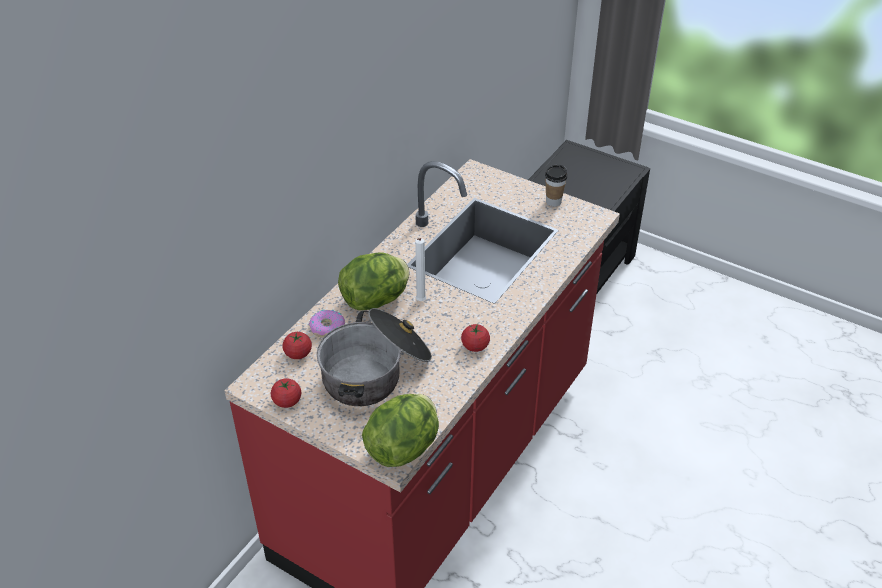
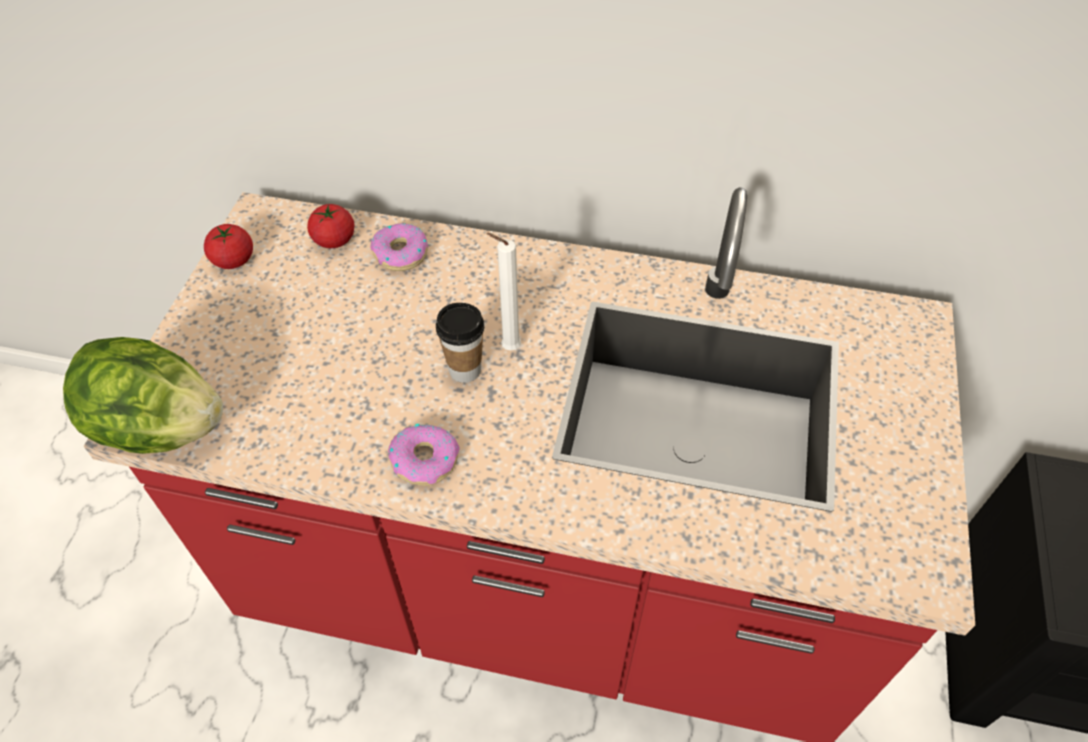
camera: 70 degrees right, 10 degrees up
(376, 300) = (488, 290): lettuce -> none
(376, 372) = (320, 341): cooking pot -> none
(475, 346) = (424, 459): tomato -> donut
(553, 202) = (919, 478): cup -> cup (465, 370)

